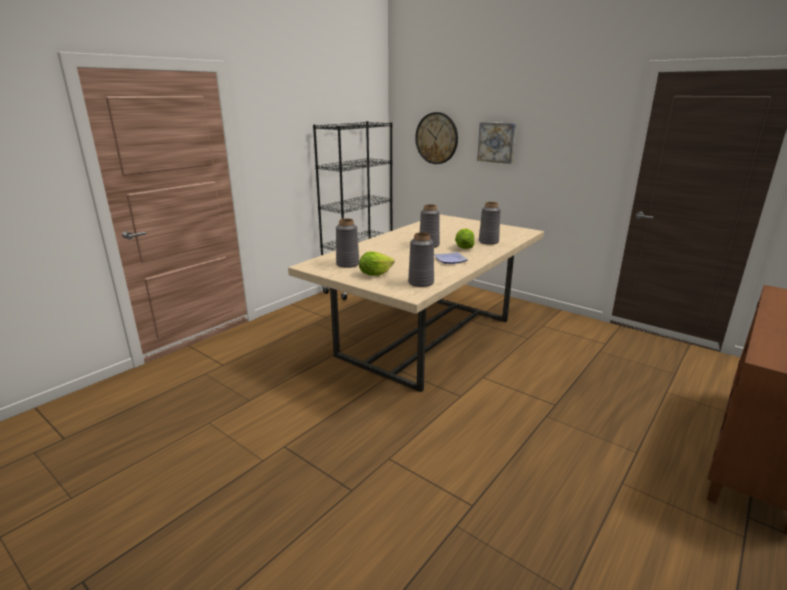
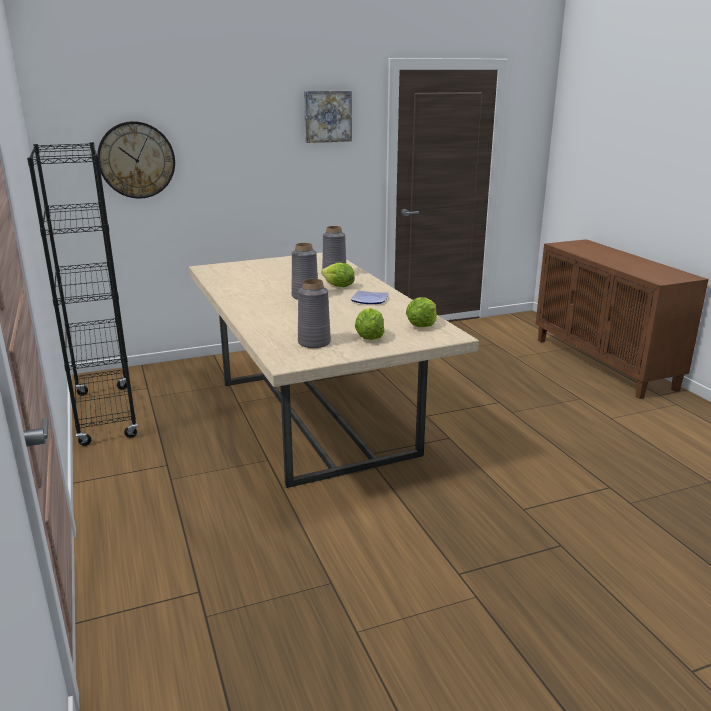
camera: 60 degrees left, 0 degrees up
(420, 282) = (421, 325): grey vase -> lettuce
(497, 142) = (235, 156): picture -> picture (327, 116)

